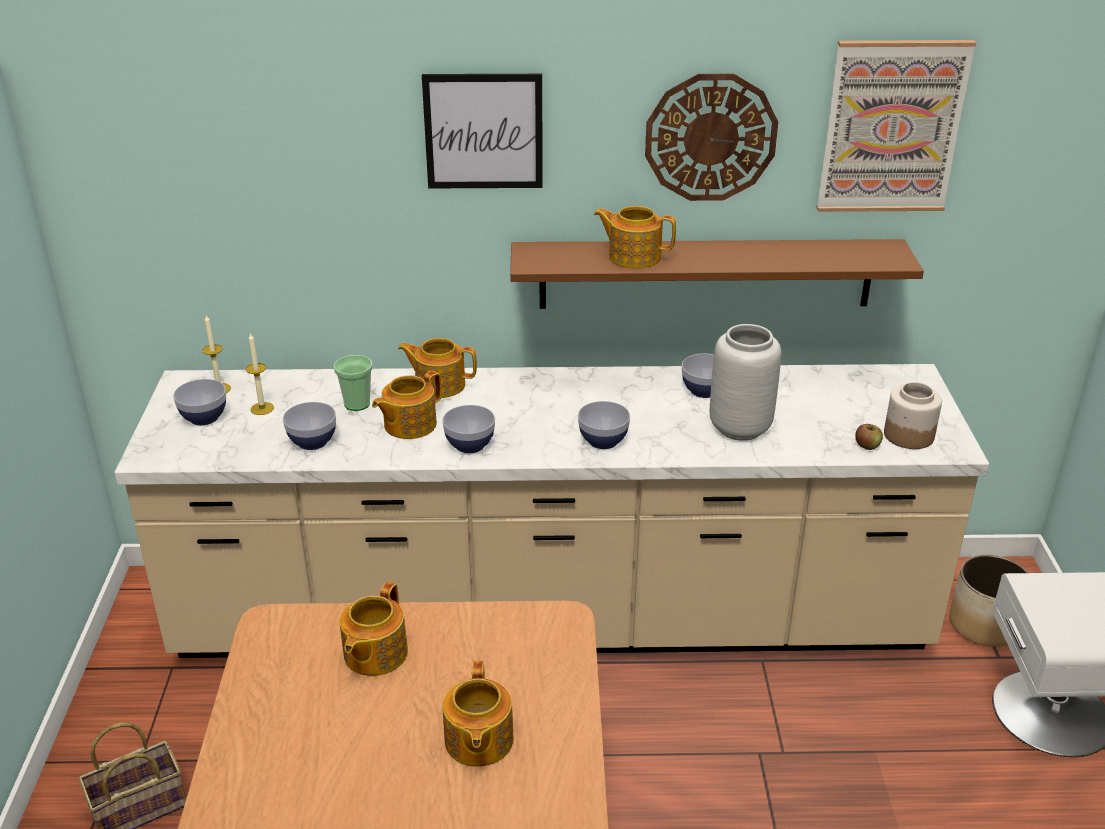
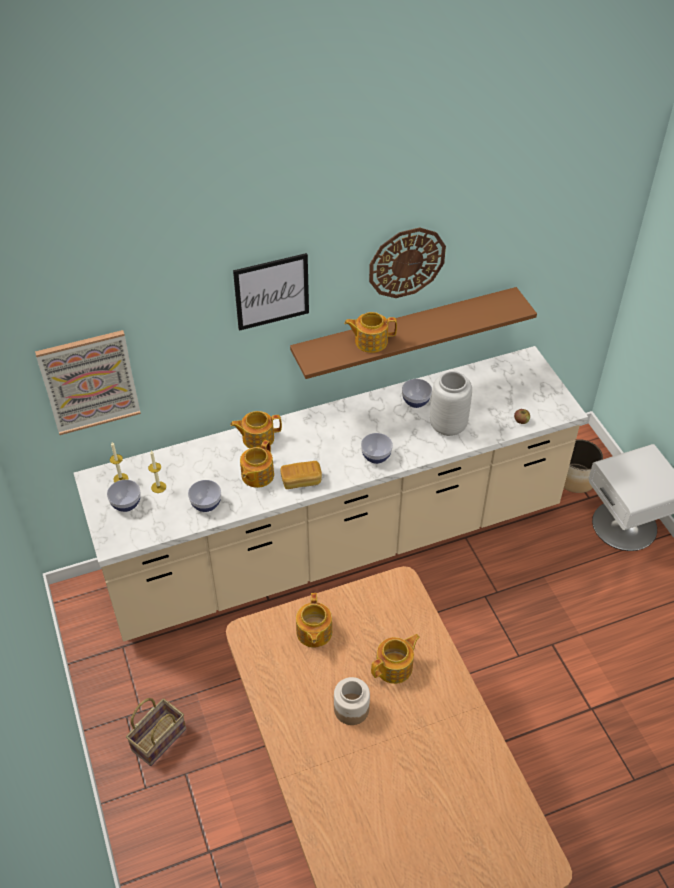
camera: 20 degrees left, 15 degrees up
(357, 404) = (215, 467): cup -> none
(469, 444) = (301, 481): bowl -> bread
(477, 741) = (395, 667): teapot -> teapot turned 105 degrees counterclockwise
(891, 127) = (508, 233): picture -> picture (89, 382)
(908, 435) = (540, 407): jar -> jar (351, 709)

